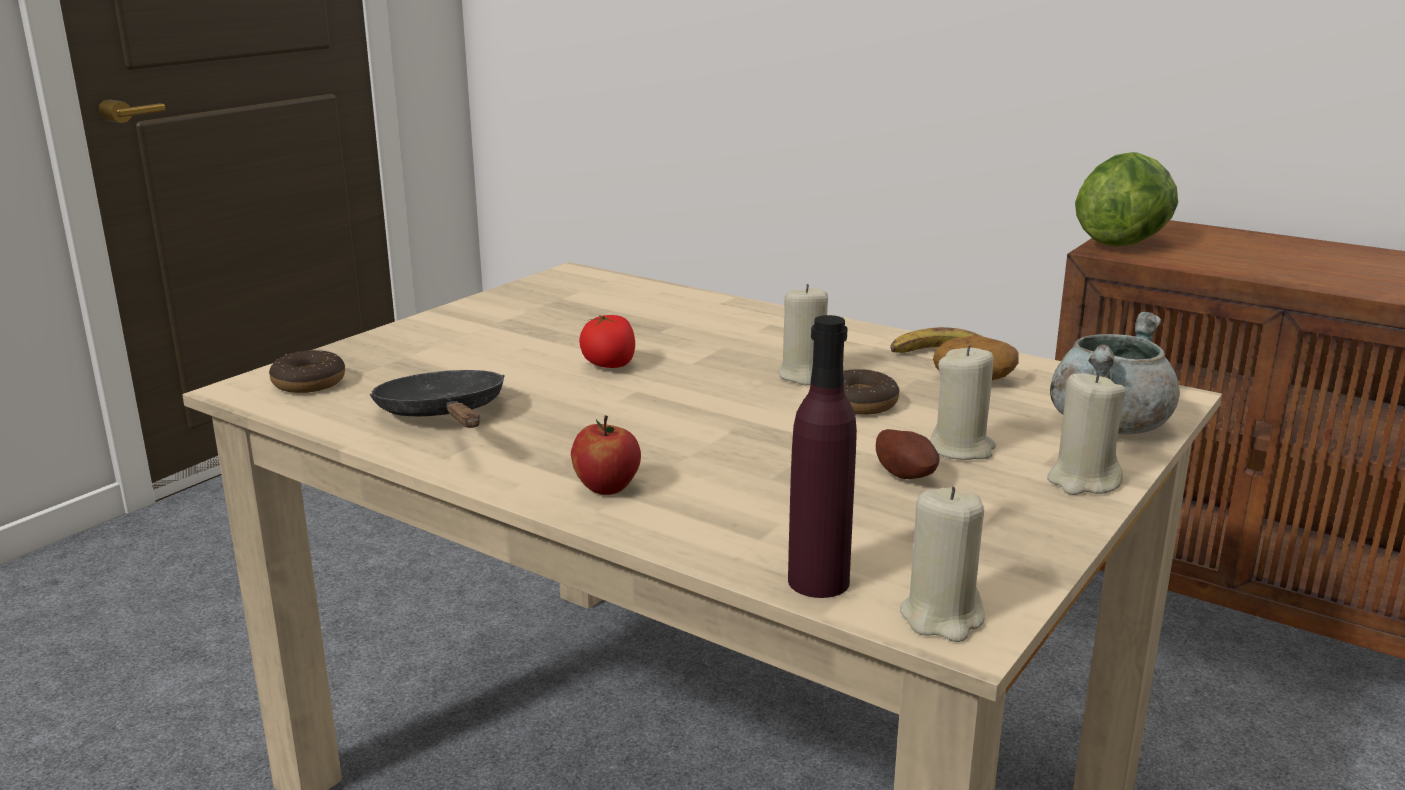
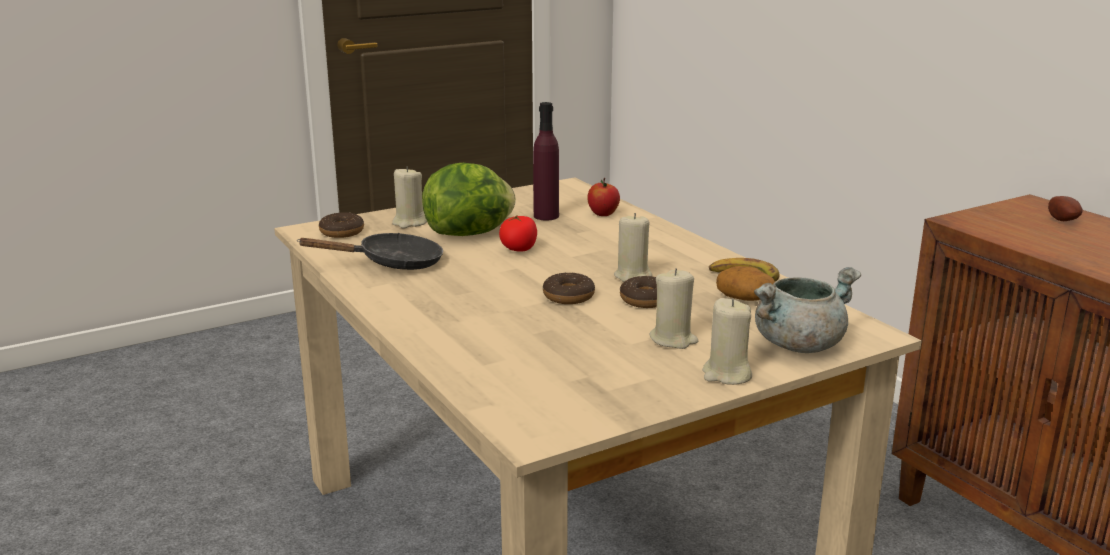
camera: 25 degrees right, 0 degrees up
(444, 416) = (392, 263): black frying pan -> black frying pan turned 75 degrees clockwise
(607, 488) = (433, 320): apple -> apple (603, 214)
(756, 417) = (568, 296): none -> donut
(818, 581) = (486, 393): purple bottle -> purple bottle (546, 216)
(906, 475) = (616, 348): potato -> potato (1063, 220)
(942, 617) = (531, 427): beige candle -> beige candle (409, 222)
(1122, 243) = (983, 217): lettuce -> lettuce (470, 233)

